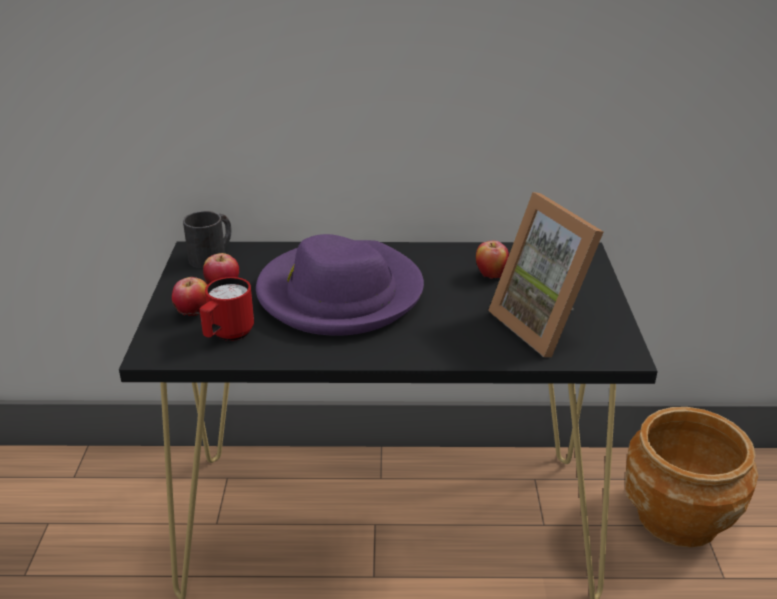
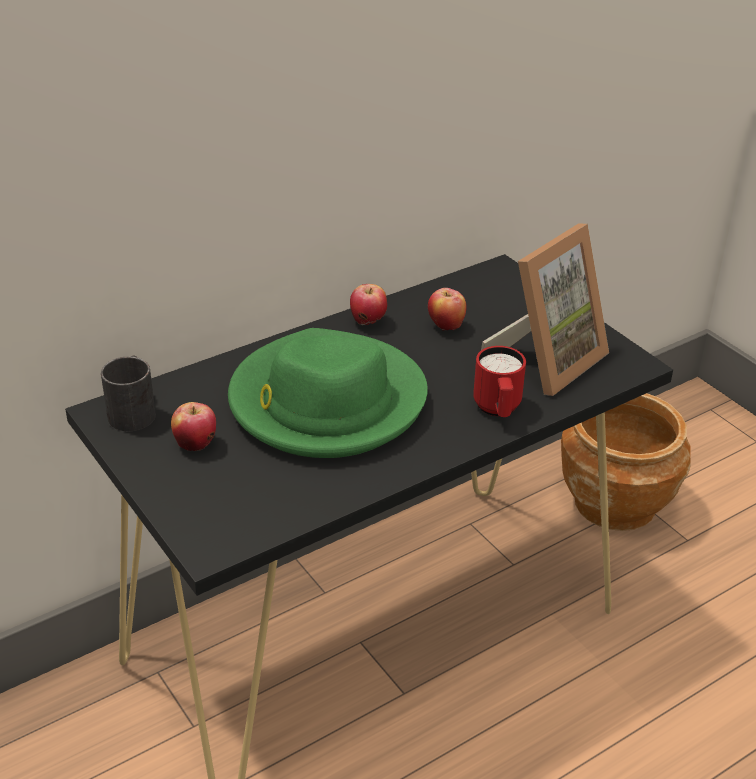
camera: 35 degrees left, 5 degrees up
(193, 314) = (199, 486): apple -> apple (368, 322)
(227, 335) = (266, 494): red mug -> red mug (498, 410)
(340, 294) = (326, 402): purple hat -> green hat
(546, 325) = (546, 360): picture frame -> picture frame turned 75 degrees counterclockwise

